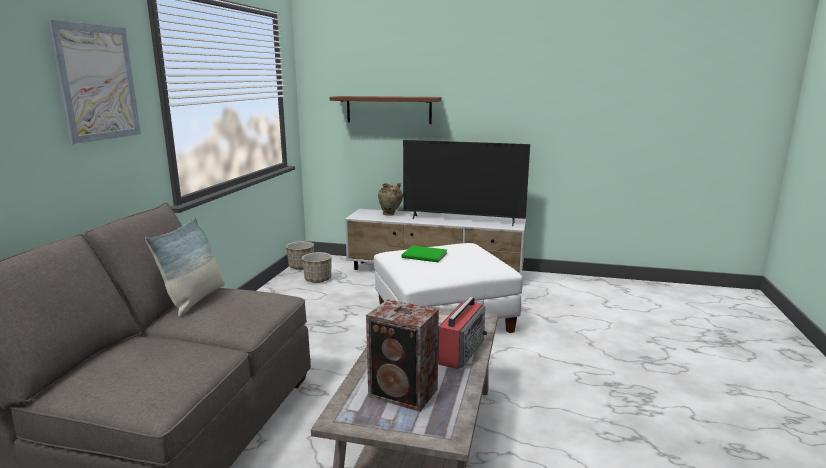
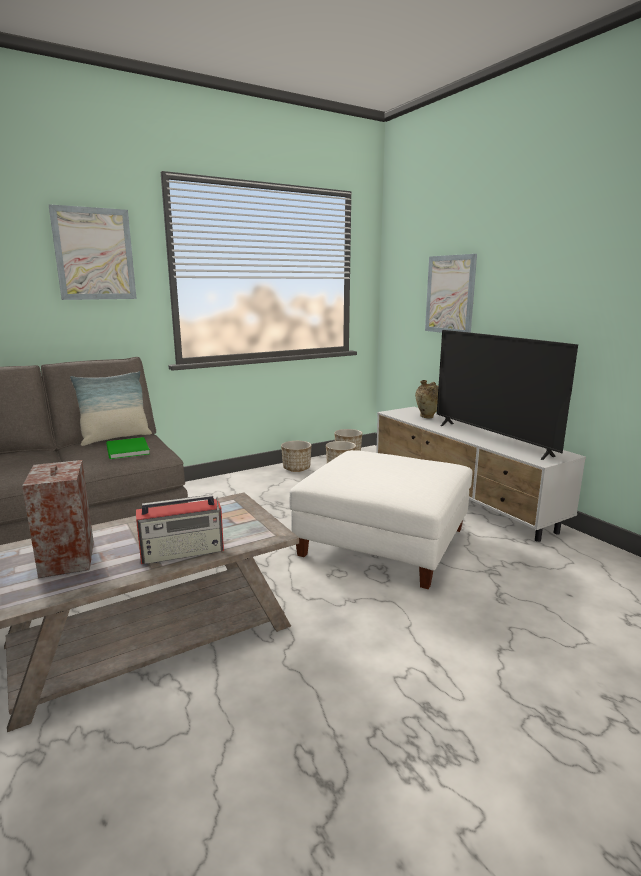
camera: 45 degrees right, 0 degrees up
(280, 291) = (296, 468): none -> planter
(388, 109) = (450, 294): brown shelf -> picture
(425, 256) = (371, 462): green book -> green book (126, 450)

